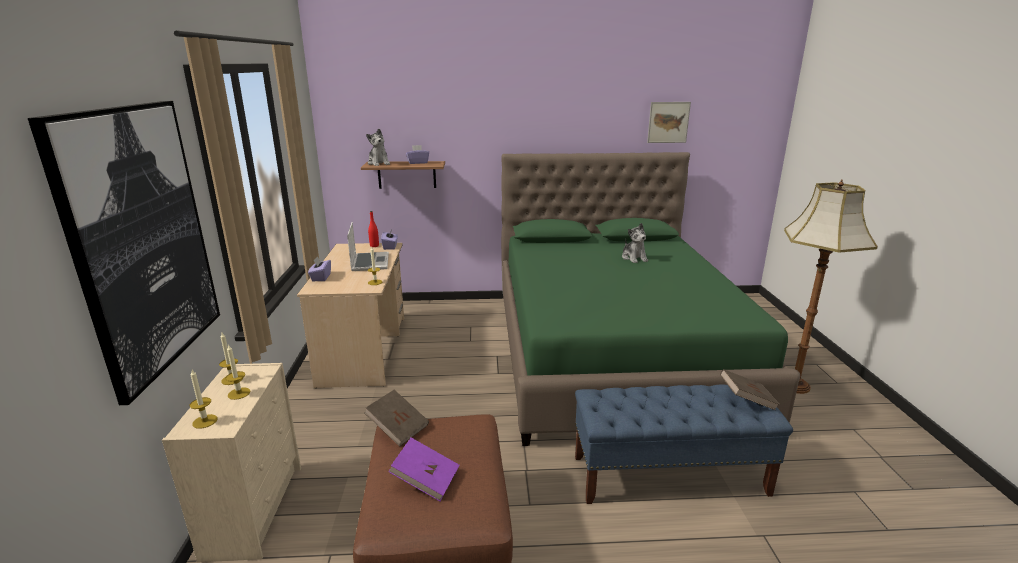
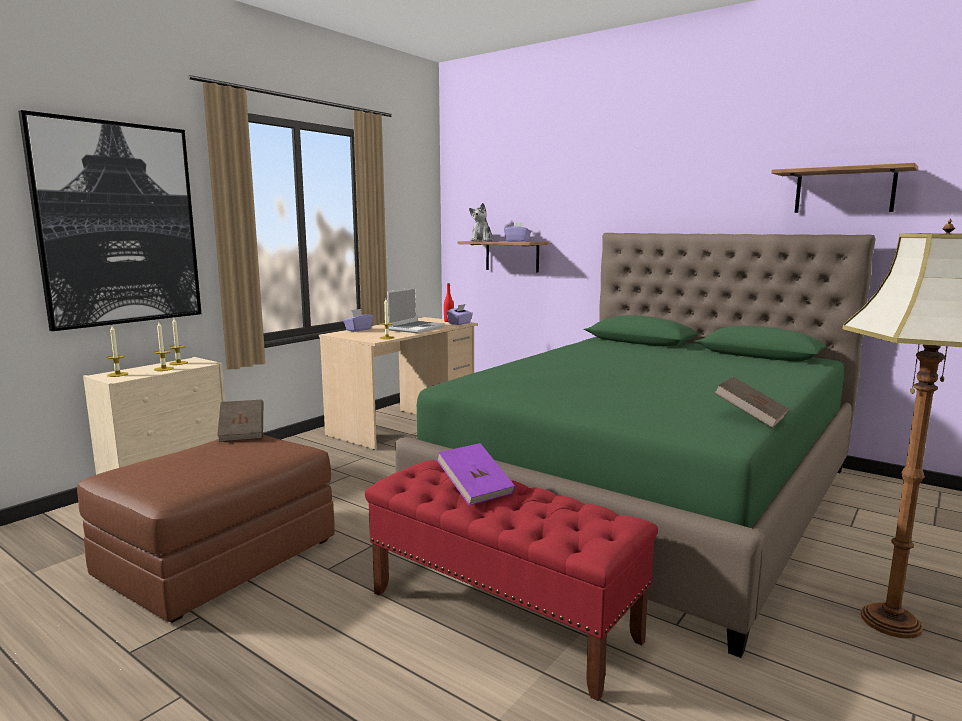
camera: 40 degrees right, 10 degrees down
(426, 480) = (186, 463): purple book -> purple book (475, 489)
(634, 258) = (701, 366): plush toy -> none
(668, 122) = (844, 191): picture -> shelf
(669, 475) = (502, 616): blue bench -> red bench
(746, 400) = (591, 524): brown book -> brown book (750, 417)

